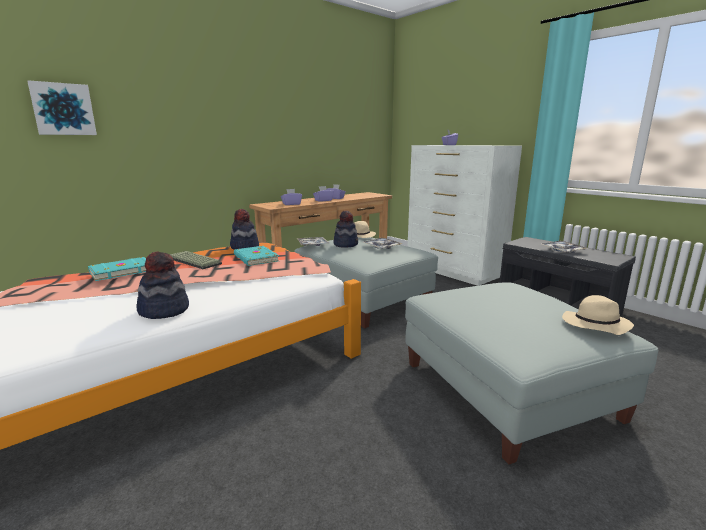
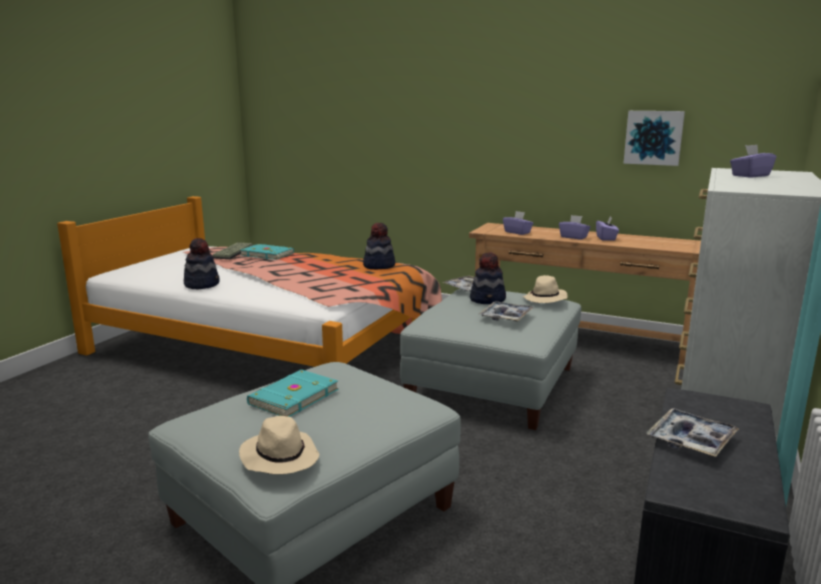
camera: 65 degrees right, 0 degrees up
(63, 109) = (332, 110): picture -> picture (653, 137)
(193, 261) = (314, 262): keyboard -> keyboard (233, 252)
(255, 258) = (345, 276): turquoise book -> turquoise book (292, 396)

